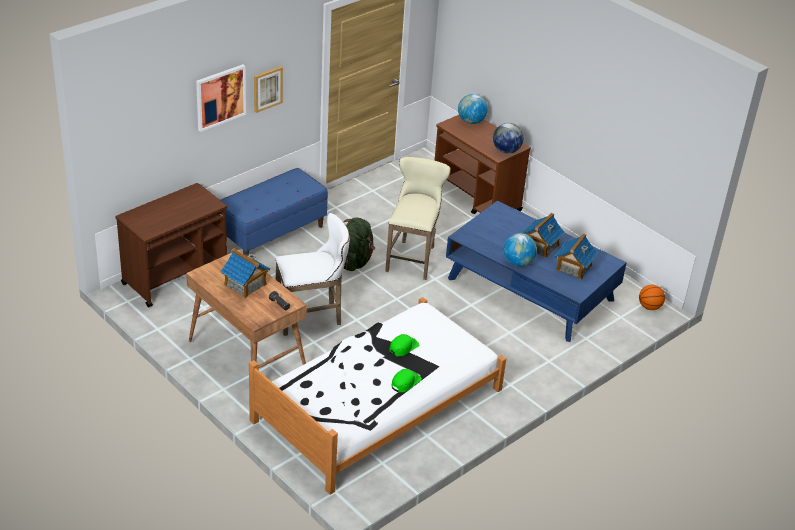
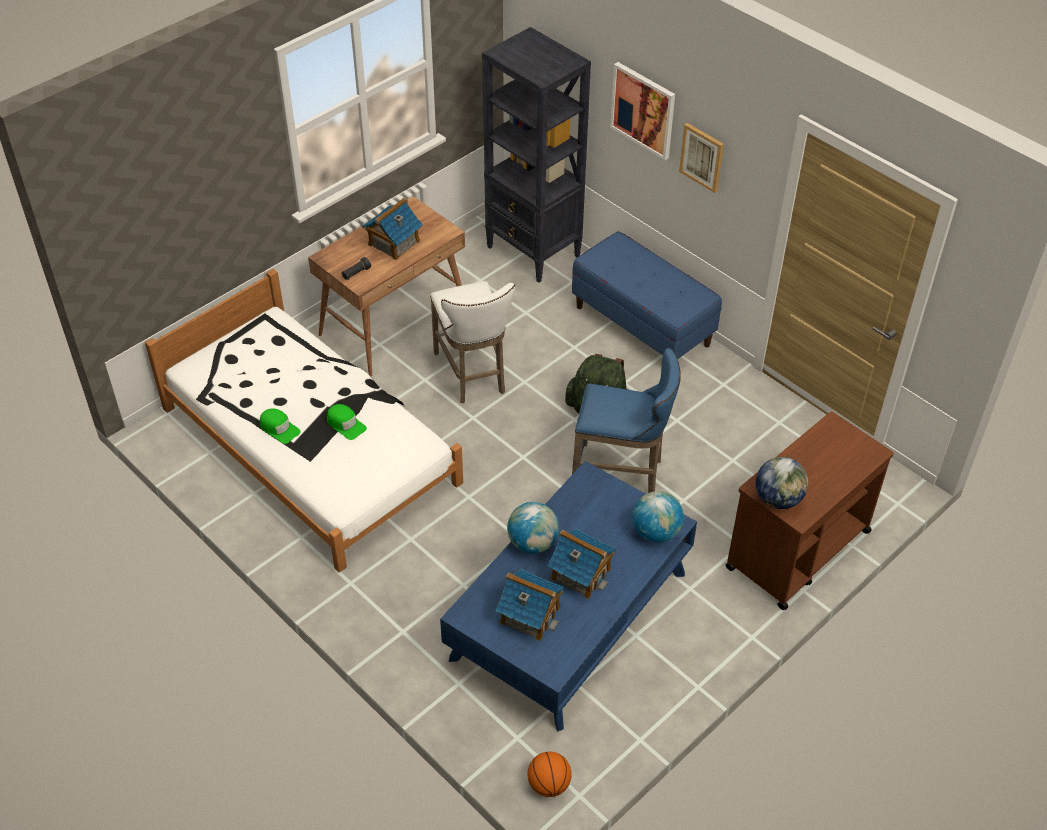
camera: 90 degrees right, 10 degrees up
(176, 277) = (534, 252): brown cart -> black bookcase
(413, 257) = (622, 473): beige stool -> blue stool
(471, 121) = (856, 454): globe -> globe (655, 532)

